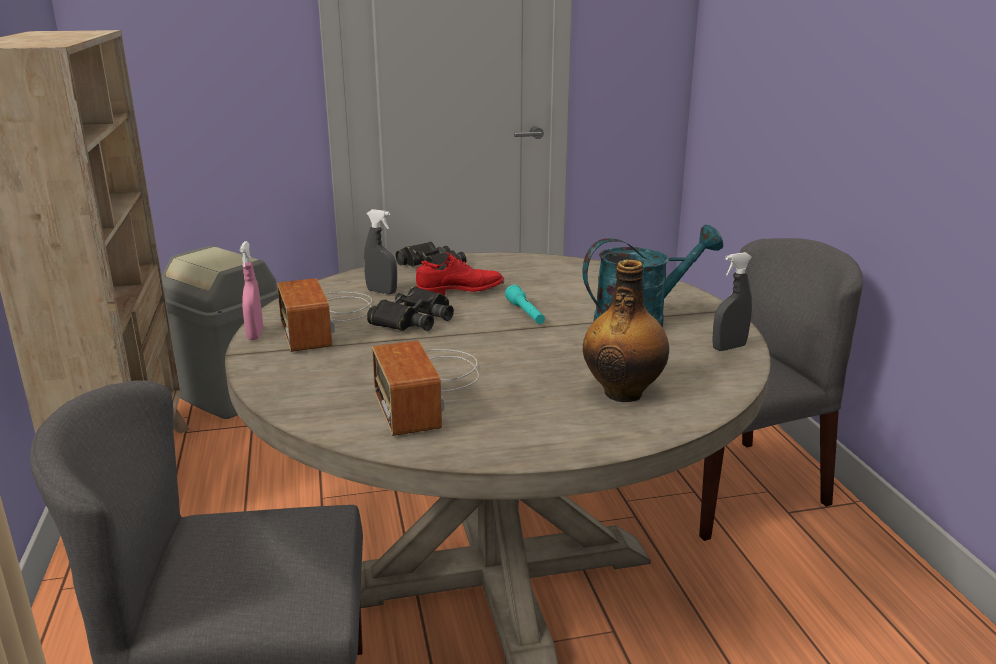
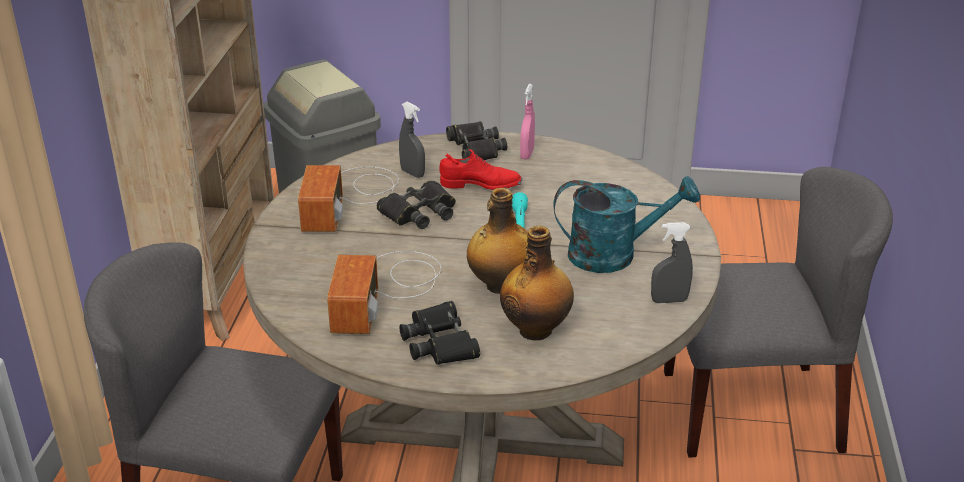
camera: 20 degrees right, 10 degrees up
(255, 334) = (285, 206): pink spray bottle -> pink spray bottle (527, 154)
(528, 422) = (440, 342): none -> black binoculars
(551, 363) = (501, 286): none -> bottle

